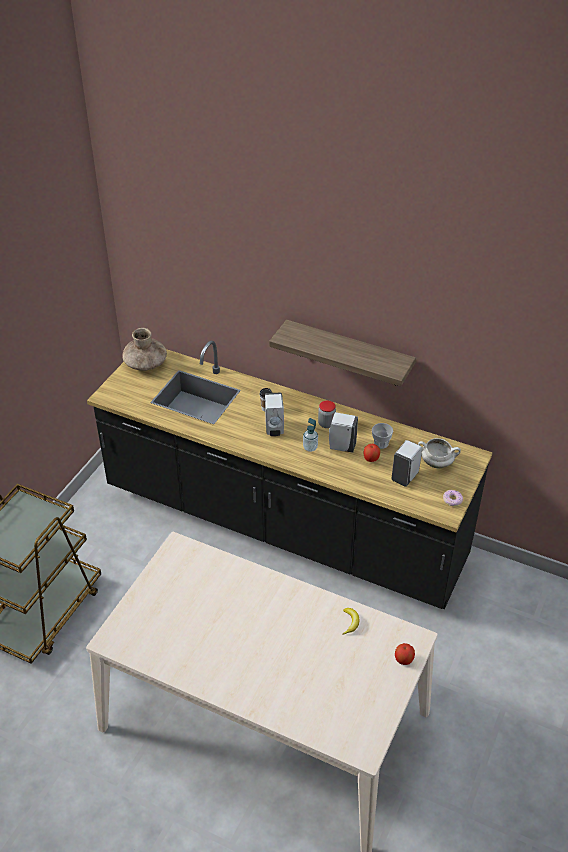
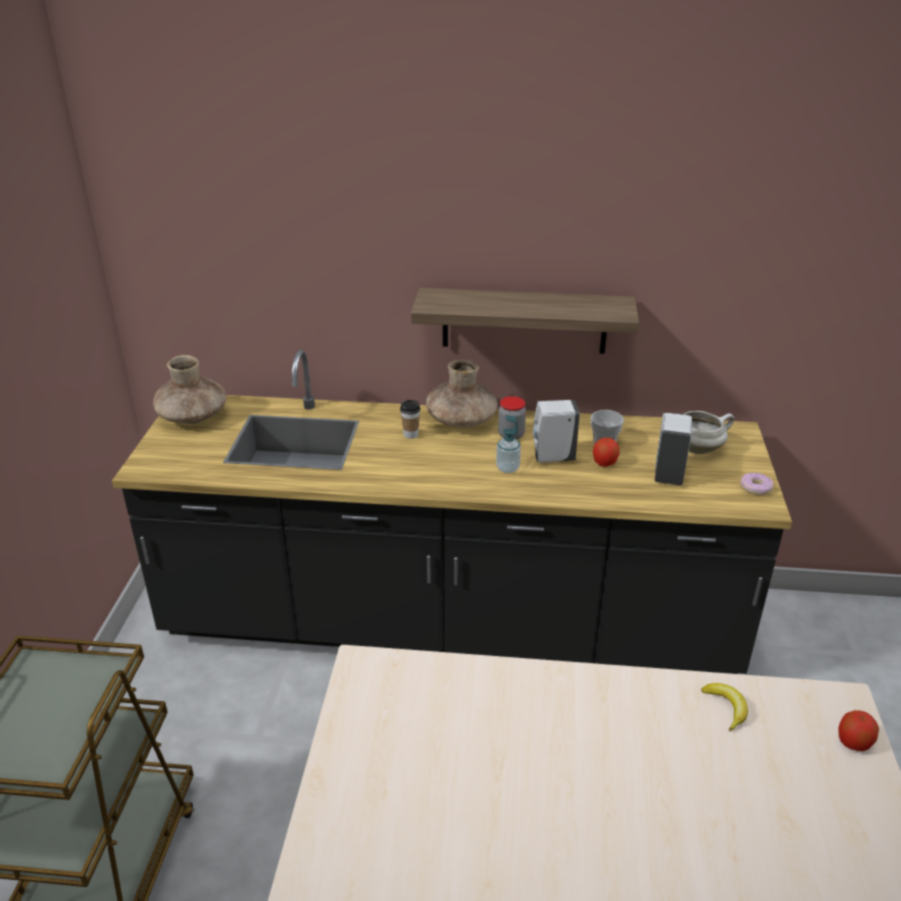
camera: 20 degrees left, 10 degrees down
(274, 429) = (439, 456): white soap dispenser -> none
(302, 405) = (461, 420): none -> brown vase

